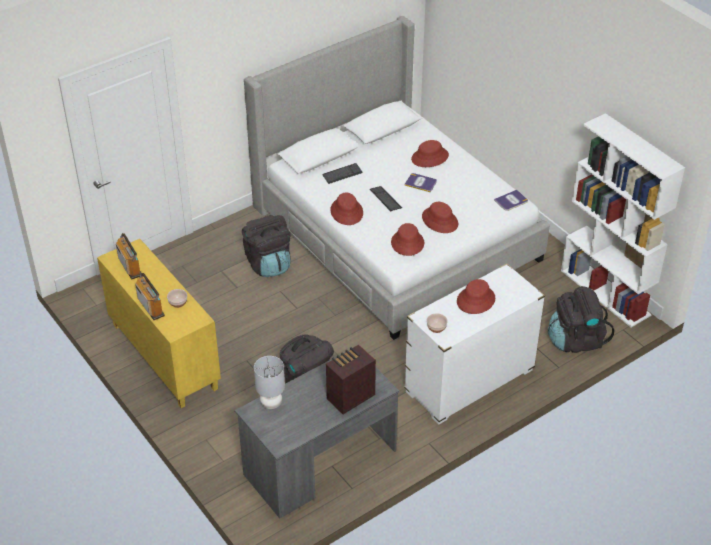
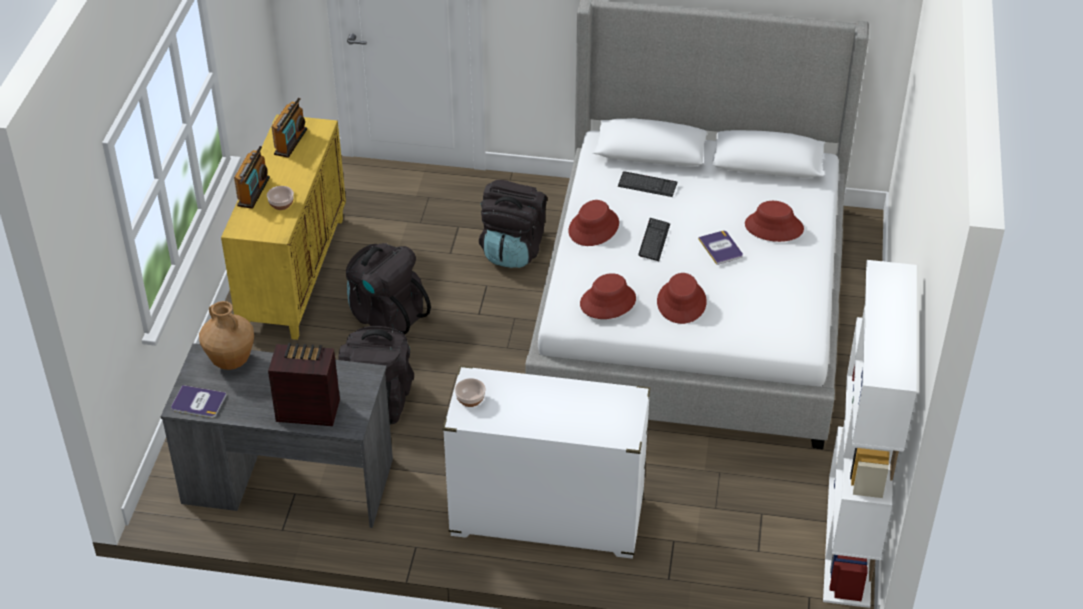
camera: 45 degrees right, 0 degrees up
(271, 403) = (231, 361): grey table lamp -> brown vase
(475, 300) = (555, 401): red hat -> none
(511, 201) = (799, 335): book -> book (198, 402)
(576, 340) = (732, 565): black backpack -> black backpack (386, 315)

